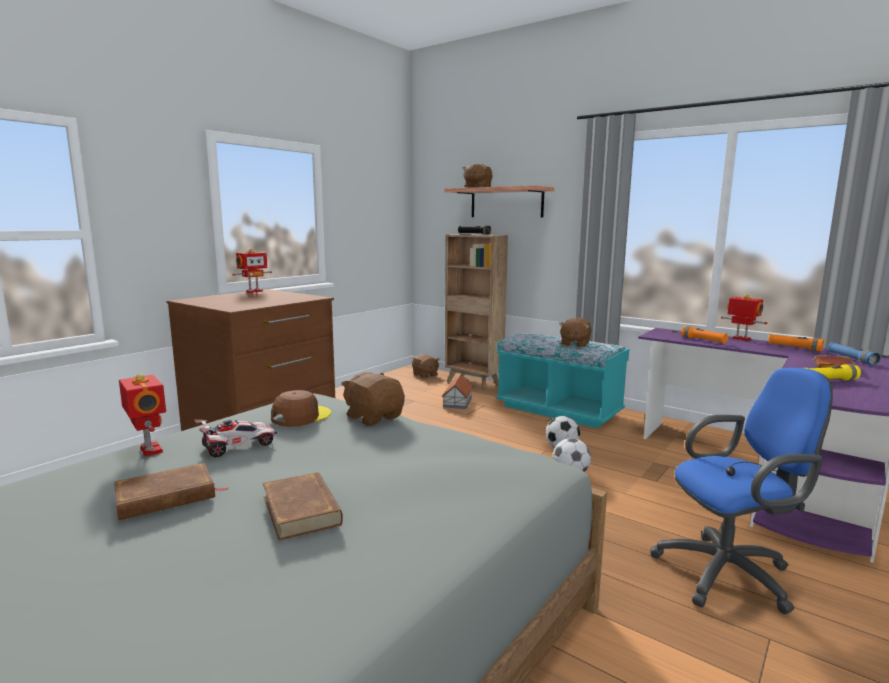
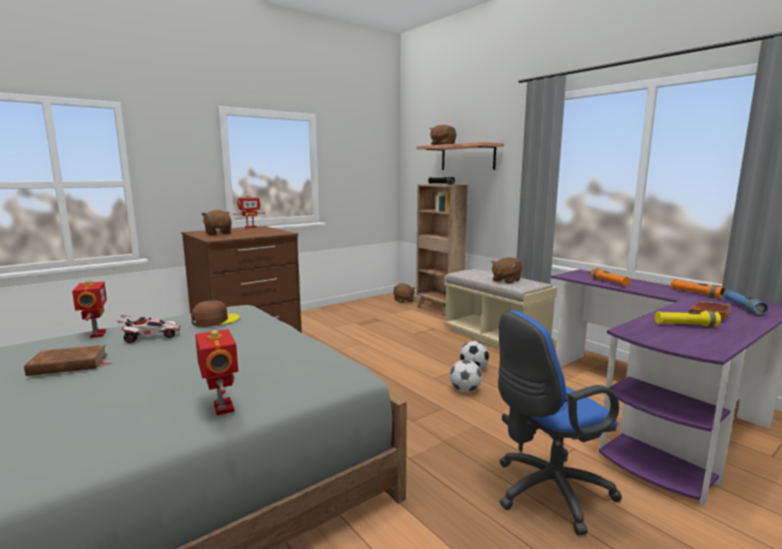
camera: 15 degrees right, 0 degrees up
(302, 510) = (136, 383): brown book -> none
(374, 417) = (265, 325): brown plush toy -> brown plush toy (218, 233)
(458, 402) = (414, 324): toy house -> none
(558, 410) = (495, 337): turquoise bench -> beige bench
(731, 573) = (546, 492): blue office chair -> blue office chair turned 150 degrees clockwise
(741, 339) = (650, 283): toy robot -> toy robot (221, 408)

